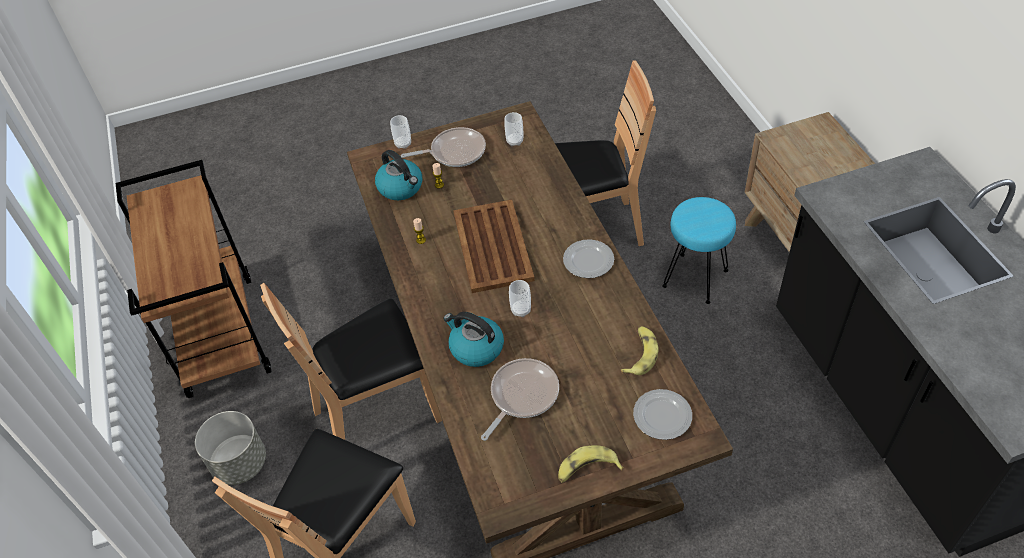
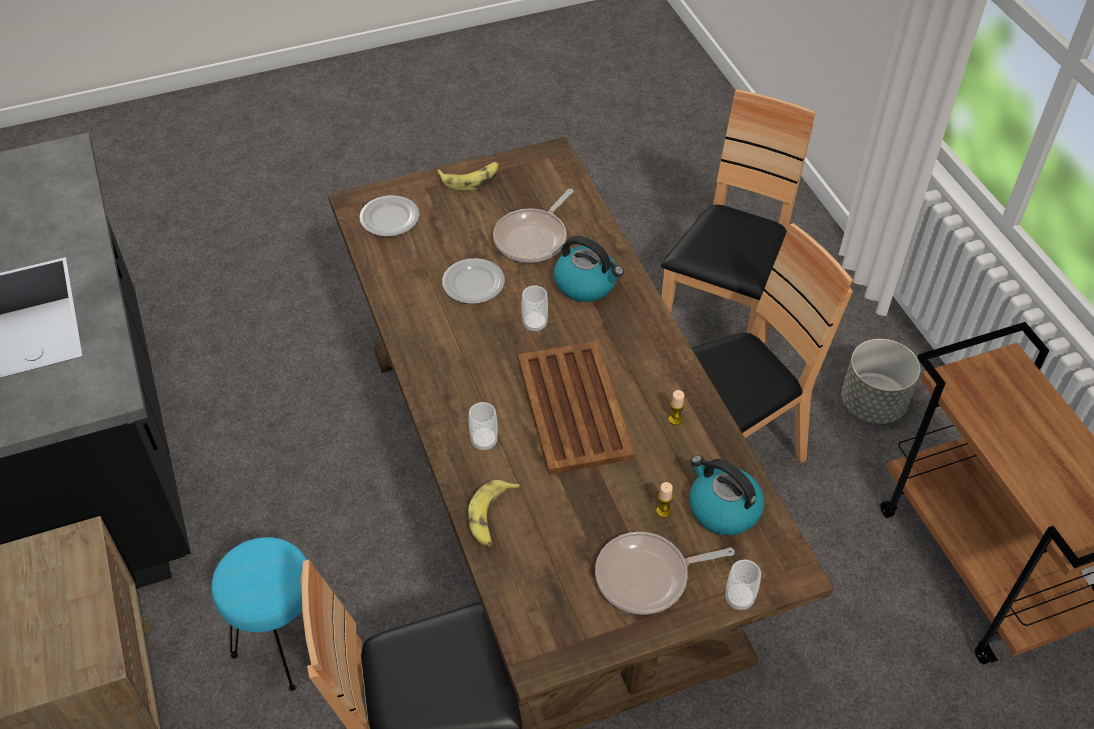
camera: 175 degrees right, 0 degrees up
(515, 141) = (546, 596): cup -> cup (484, 441)
(589, 261) = (445, 383): plate -> plate (473, 283)
(640, 354) = (400, 274): banana -> banana (491, 517)

